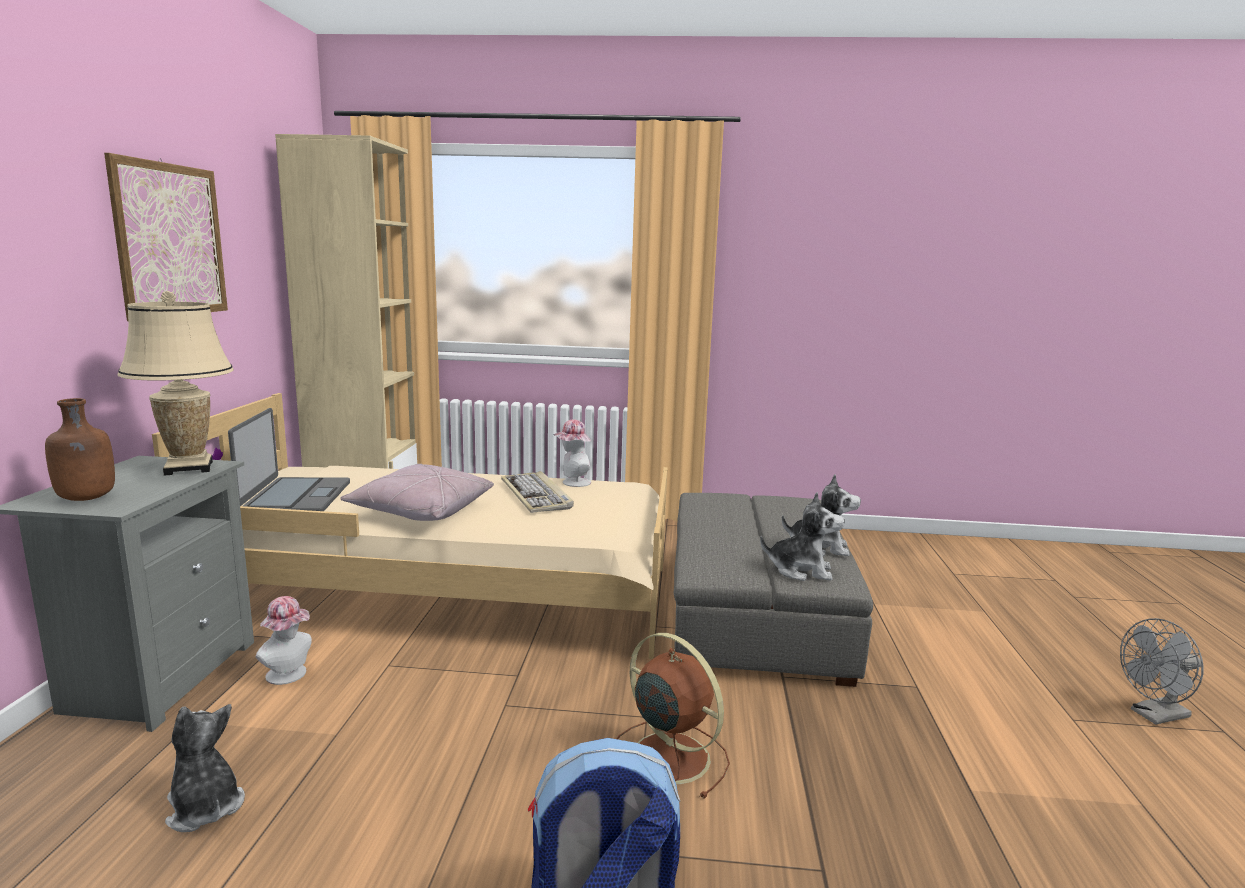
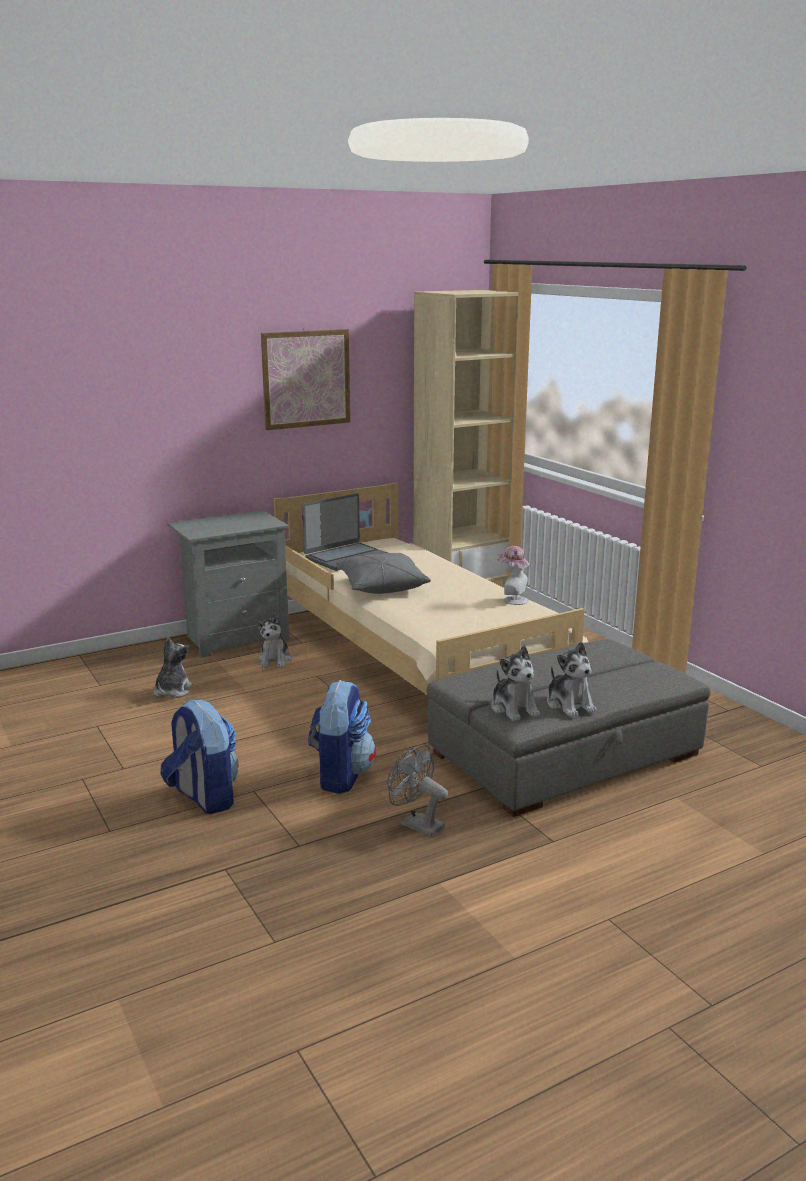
camera: 55 degrees right, 5 degrees up
(86, 498) = (198, 527): brown bottle -> none
(188, 468) = (260, 522): beige table lamp -> none
(289, 675) = (275, 660): hat -> plush toy
(421, 512) = (381, 586): purple pillow -> grey pillow
(537, 495) = (465, 600): keyboard -> none
(667, 755) = (341, 775): brown fan -> backpack
(1154, 716) = (682, 963): grey fan -> grey fan (416, 824)

